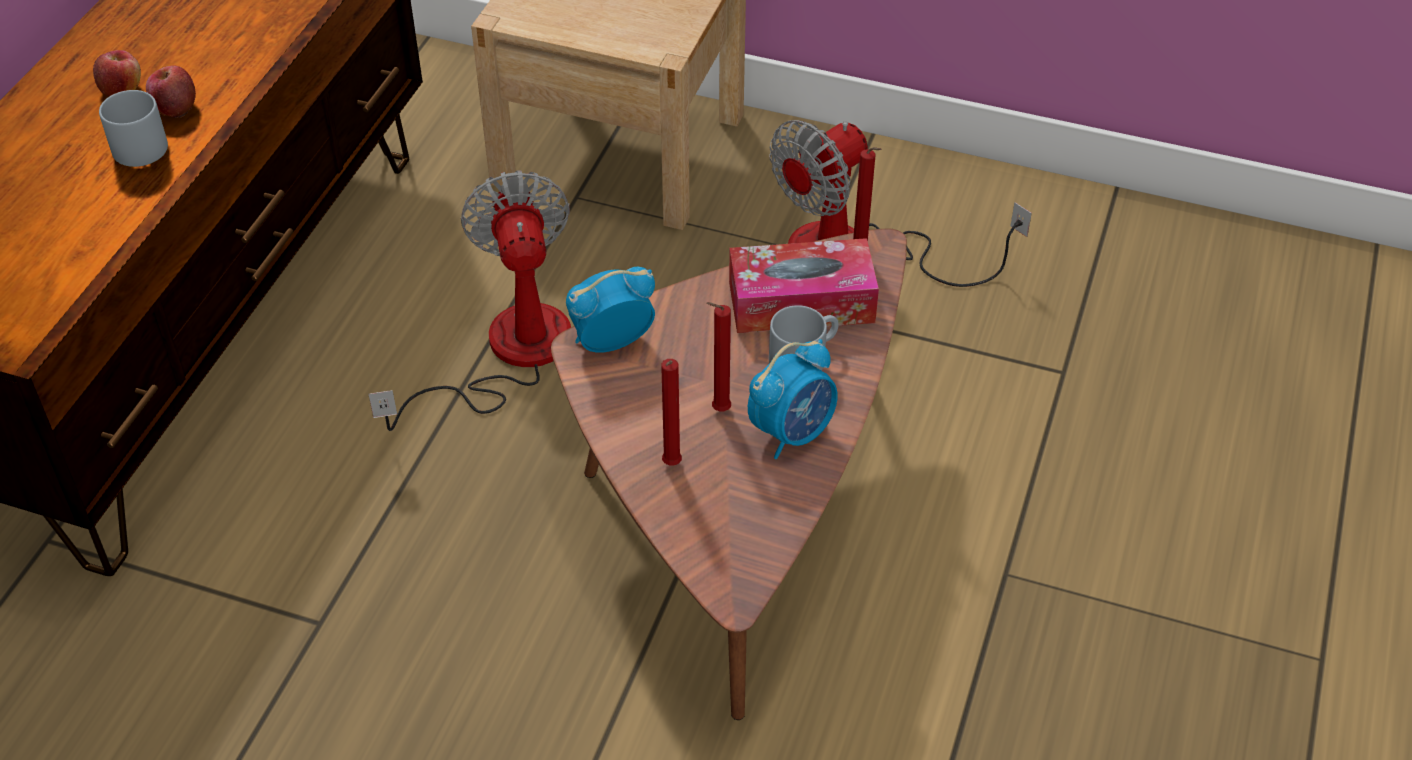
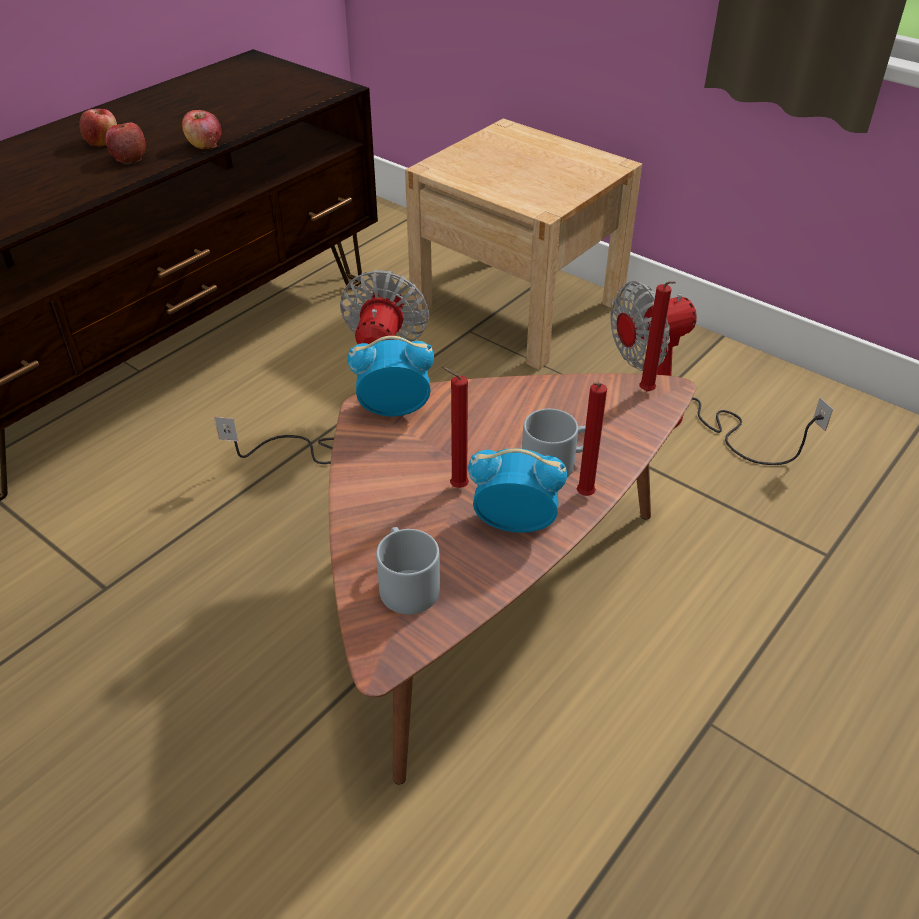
camera: 20 degrees right, 5 degrees down
(134, 144) = (81, 174): grey mug -> grey mug (405, 583)
(255, 67) = (204, 144): none -> apple
(671, 466) = (388, 522): red candle -> red candle (583, 497)
(792, 432) = (514, 523): alarm clock -> alarm clock turned 150 degrees counterclockwise
(801, 302) = (576, 417): tissue box -> none

